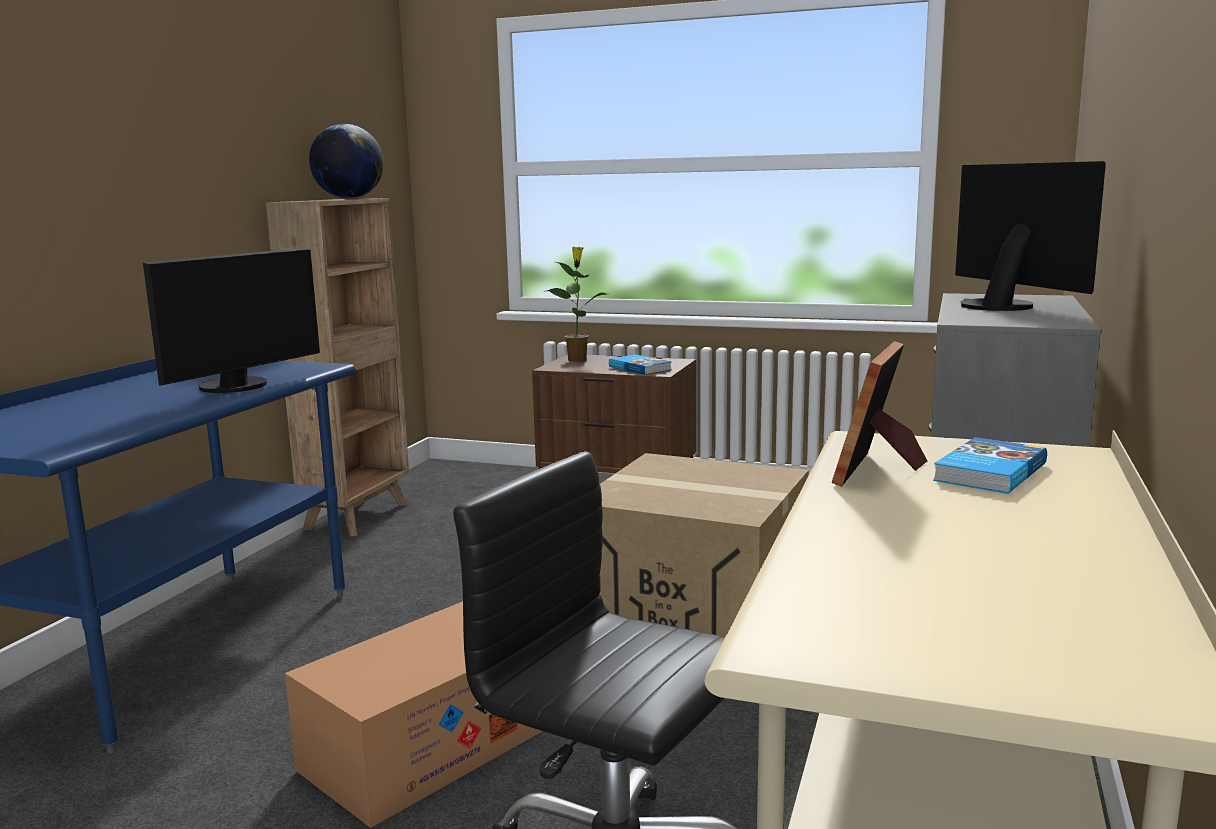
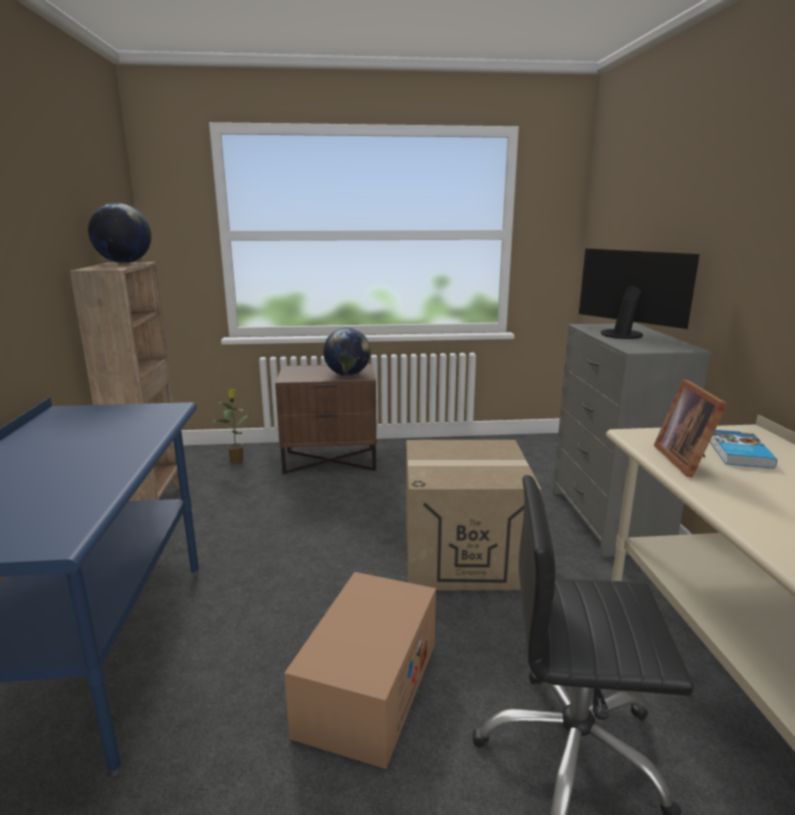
camera: 25 degrees left, 5 degrees up
(238, 386) = (133, 438): monitor -> none
(578, 359) = (296, 370): potted plant -> potted plant (236, 460)
(640, 368) = (347, 374): book -> globe

